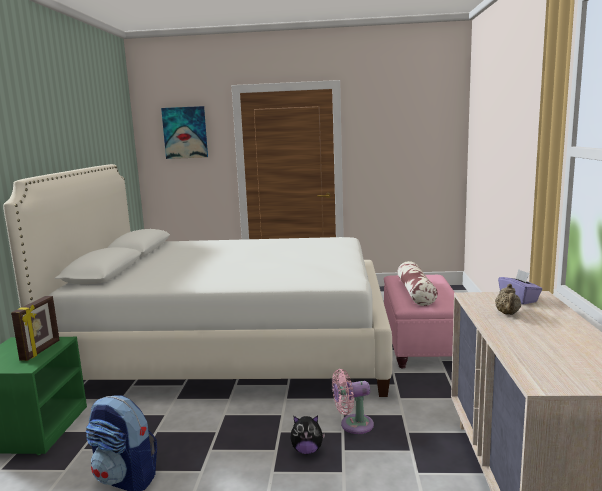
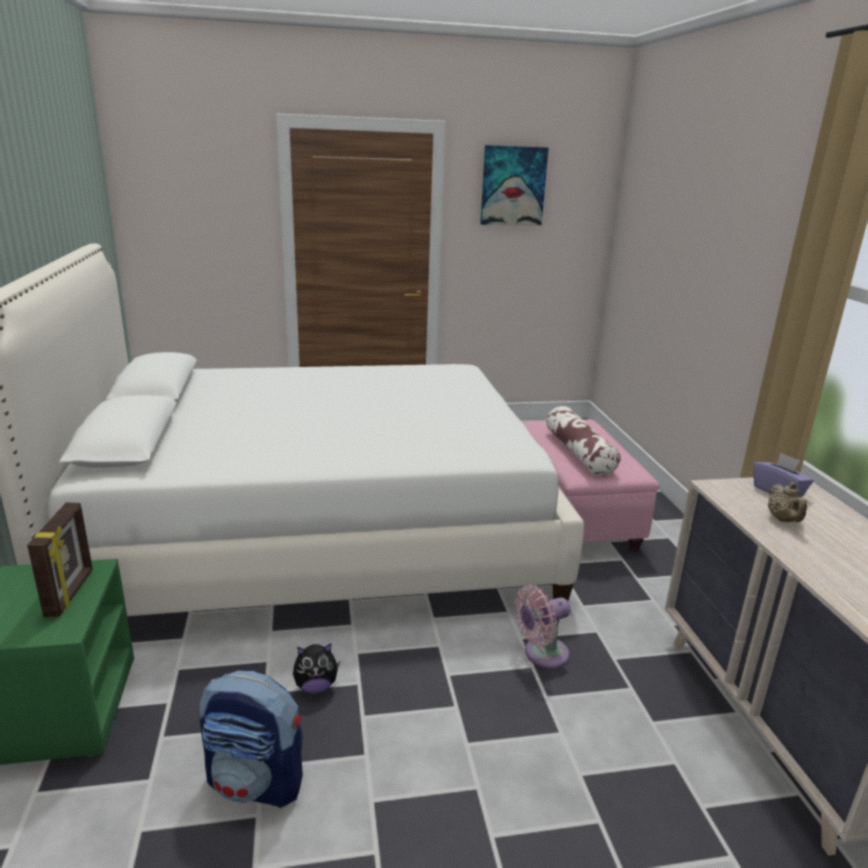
camera: 15 degrees left, 10 degrees up
(185, 132) = (197, 186): picture -> picture (513, 186)
(307, 450) = (499, 702): plush toy -> plush toy (316, 686)

